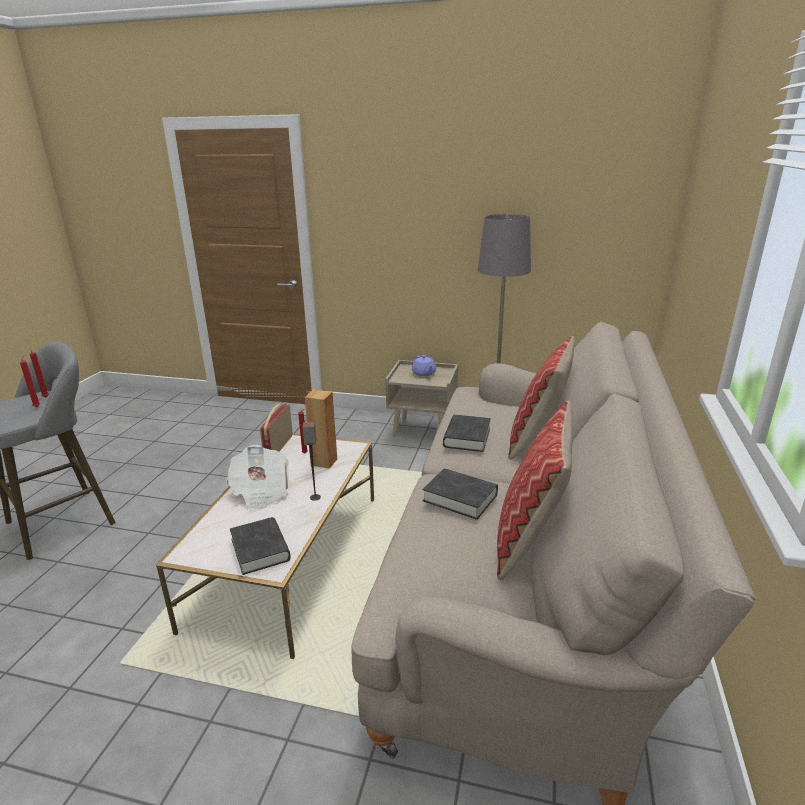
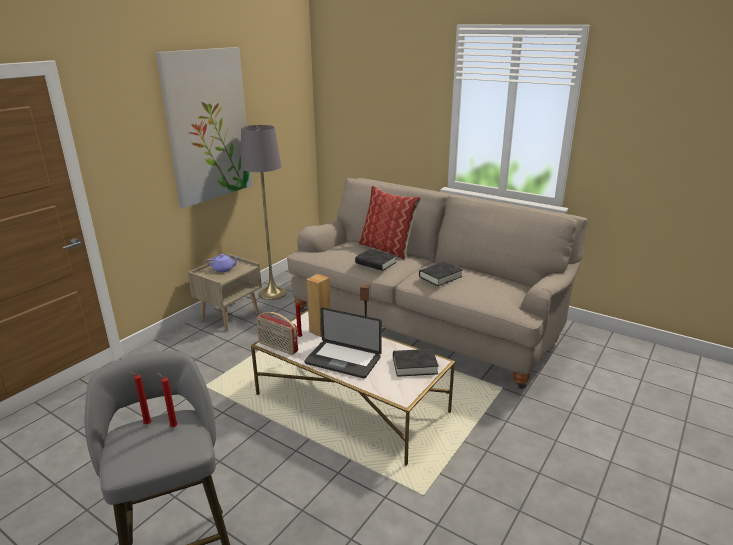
camera: 70 degrees left, 0 degrees up
(261, 492) = (343, 360): newspaper -> laptop
(462, 205) = (208, 126): none -> picture
(529, 539) = (480, 271): pillow -> none

